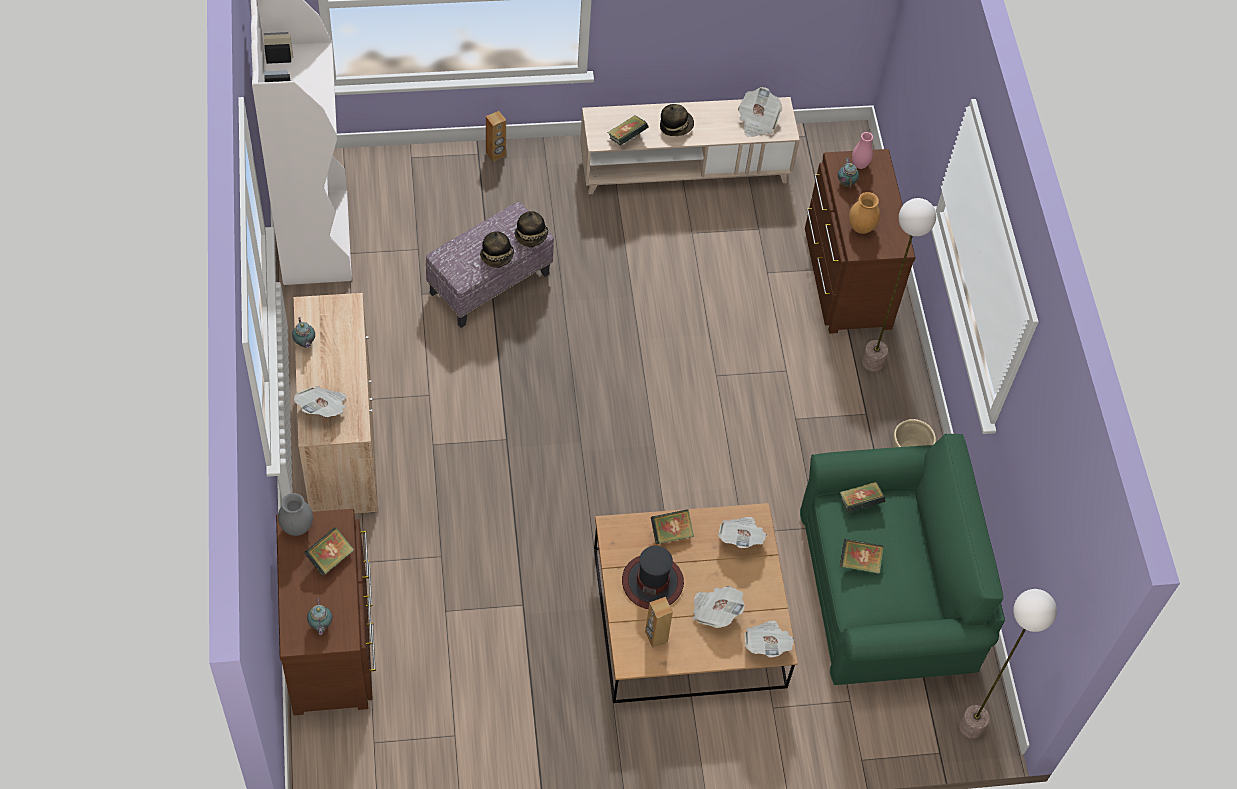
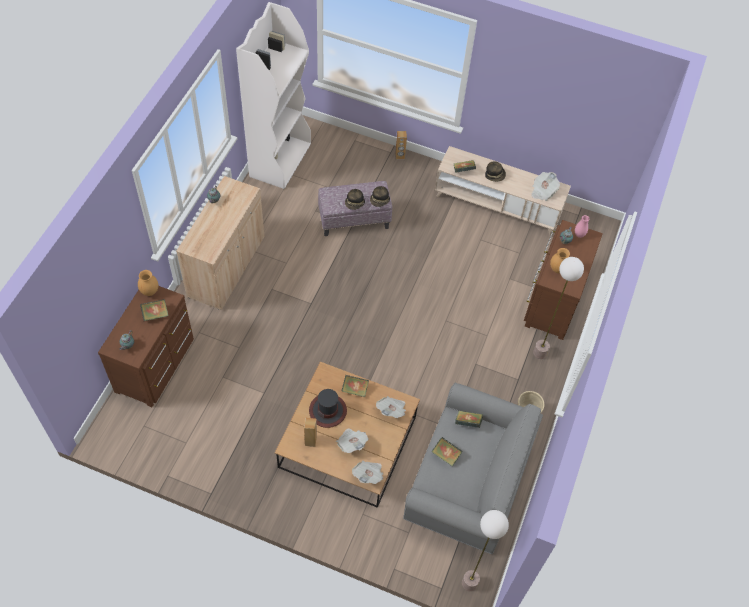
camera: 30 degrees right, 0 degrees up
(297, 527) = (150, 291): grey vase -> brown vase
(323, 408) = (201, 237): newspaper -> none
(885, 593) = (467, 483): green sofa -> grey sofa

